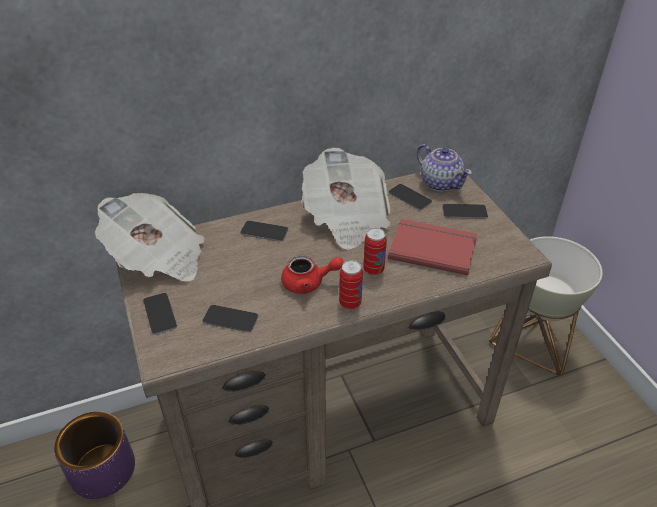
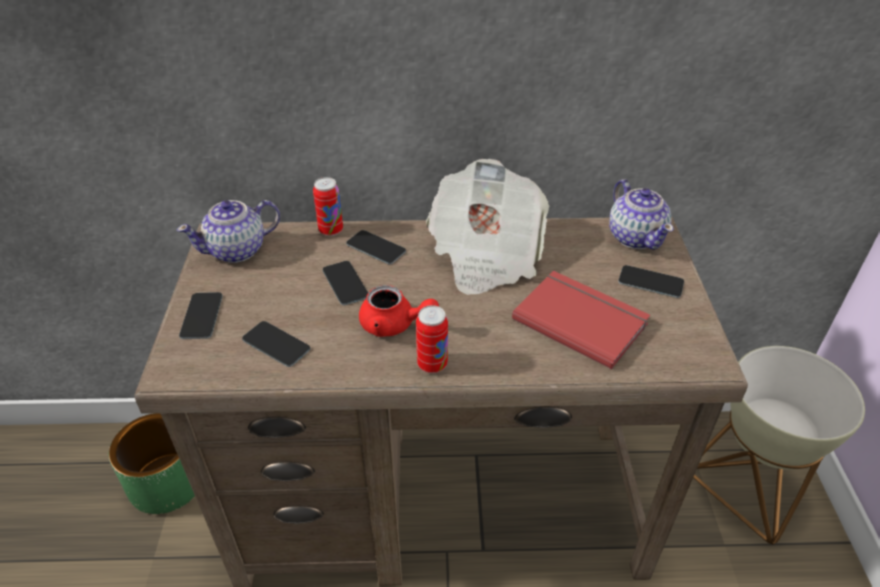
camera: 20 degrees right, 0 degrees up
(103, 470) = (168, 482): purple planter -> green planter
(158, 258) = (238, 250): newspaper -> teapot
(373, 270) = (486, 329): can -> can (331, 230)
(409, 197) = (583, 246): phone -> phone (345, 283)

